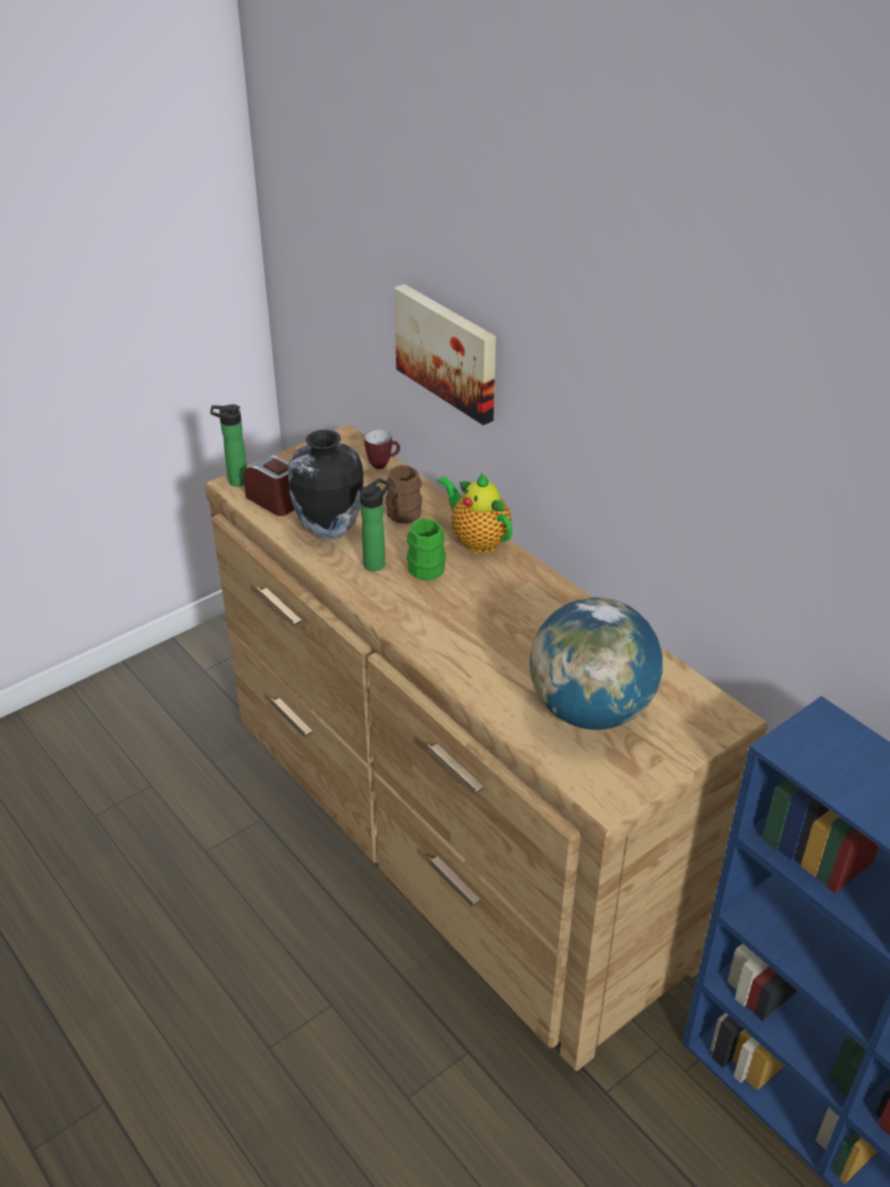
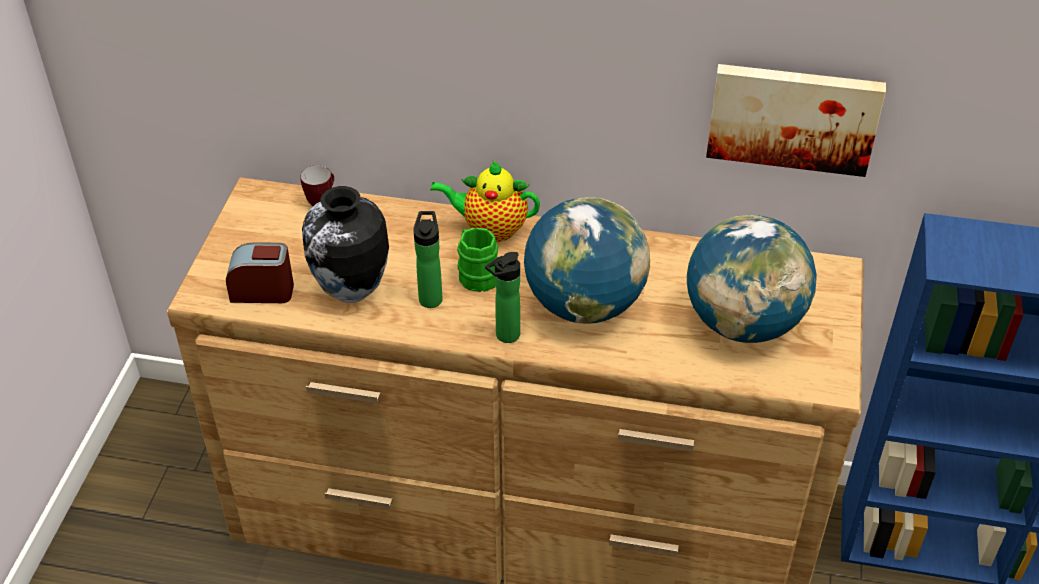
camera: 40 degrees left, 5 degrees up
(235, 481) = (197, 292): bottle -> bottle (504, 336)
(403, 516) = (400, 241): brown mug -> none
(448, 351) = (390, 55): picture -> picture (793, 116)
(480, 628) = (584, 305): none -> globe

